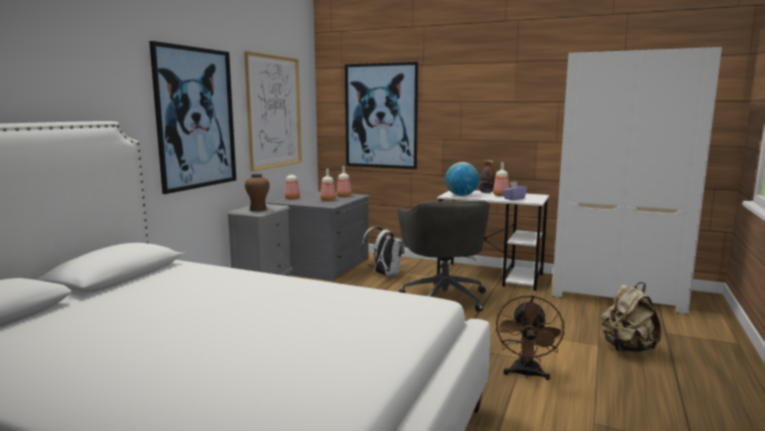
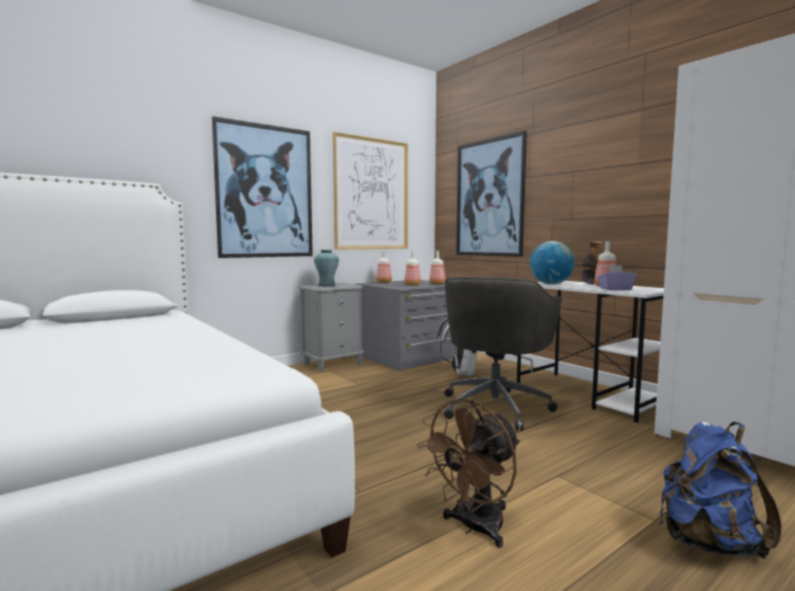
camera: 30 degrees right, 5 degrees down
(258, 209) = (326, 285): brown vase -> turquoise vase
(627, 348) = (707, 542): beige backpack -> blue backpack

